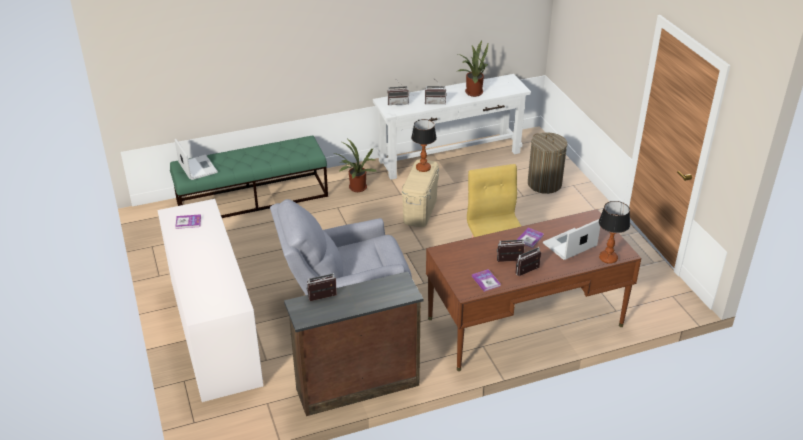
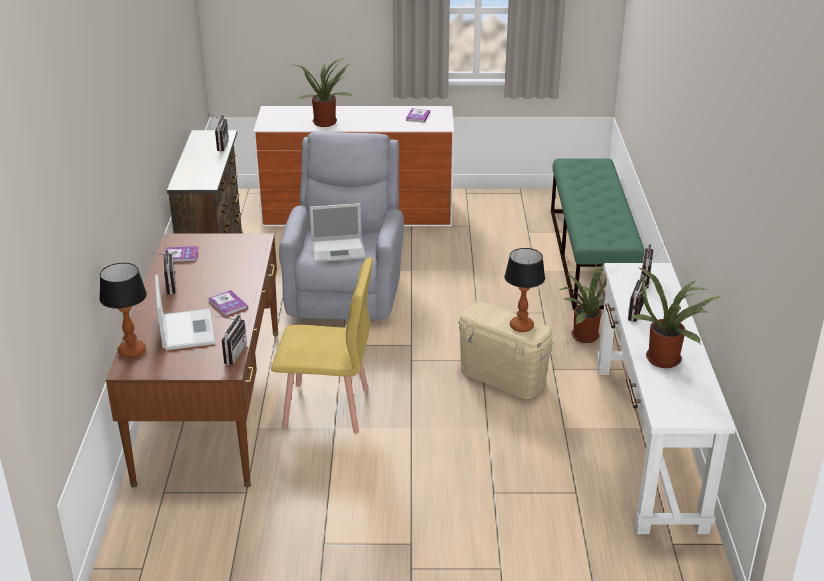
camera: 110 degrees right, 5 degrees down
(197, 167) = (587, 169): laptop -> laptop (339, 250)
(216, 271) = (325, 121): none -> potted plant
(510, 262) = (197, 278): radio -> radio (231, 353)
(544, 184) = (519, 531): laundry basket -> none

